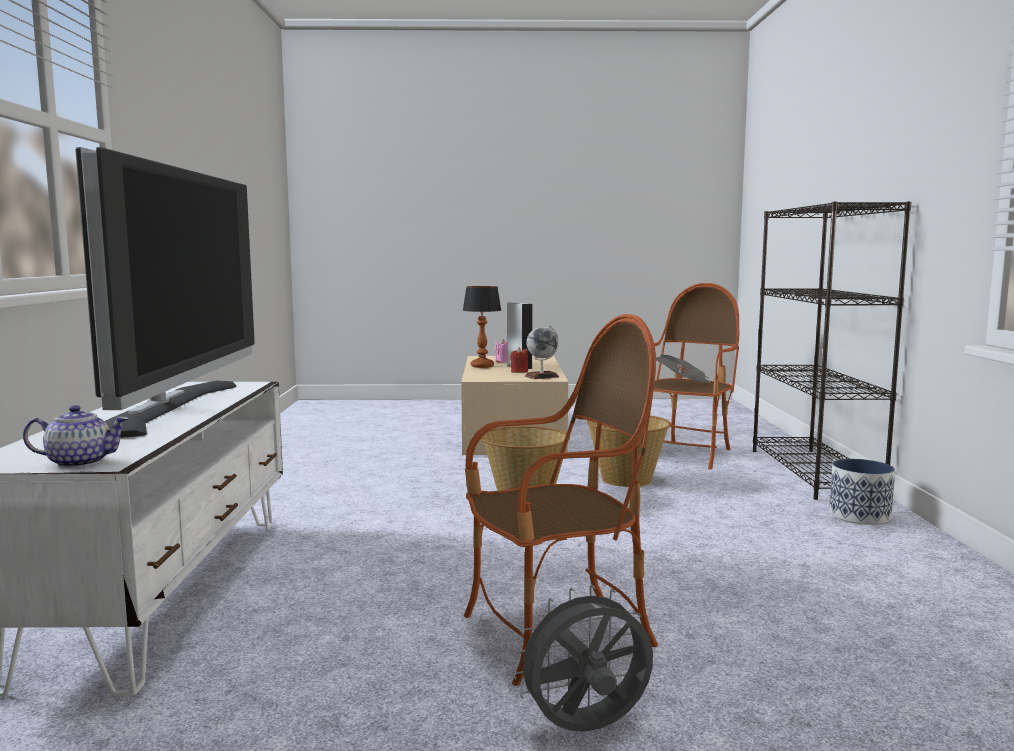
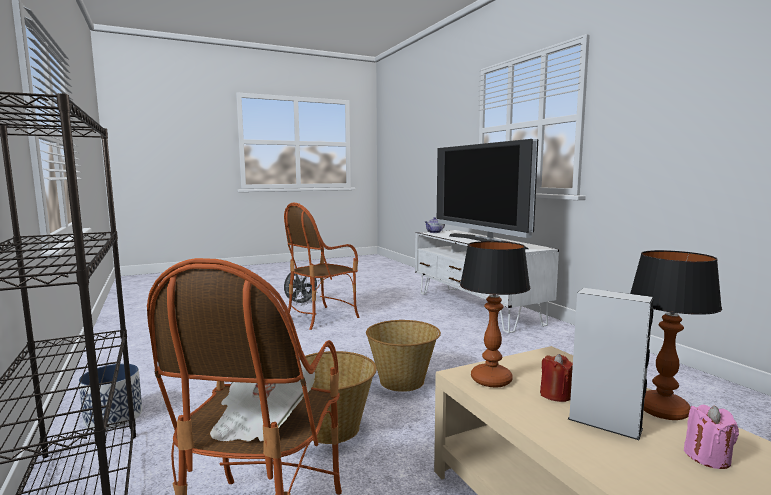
camera: 155 degrees right, 0 degrees up
(542, 376) = (490, 380): globe -> table lamp

